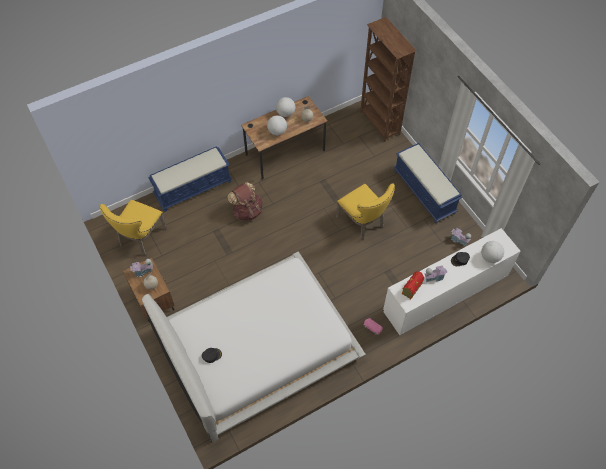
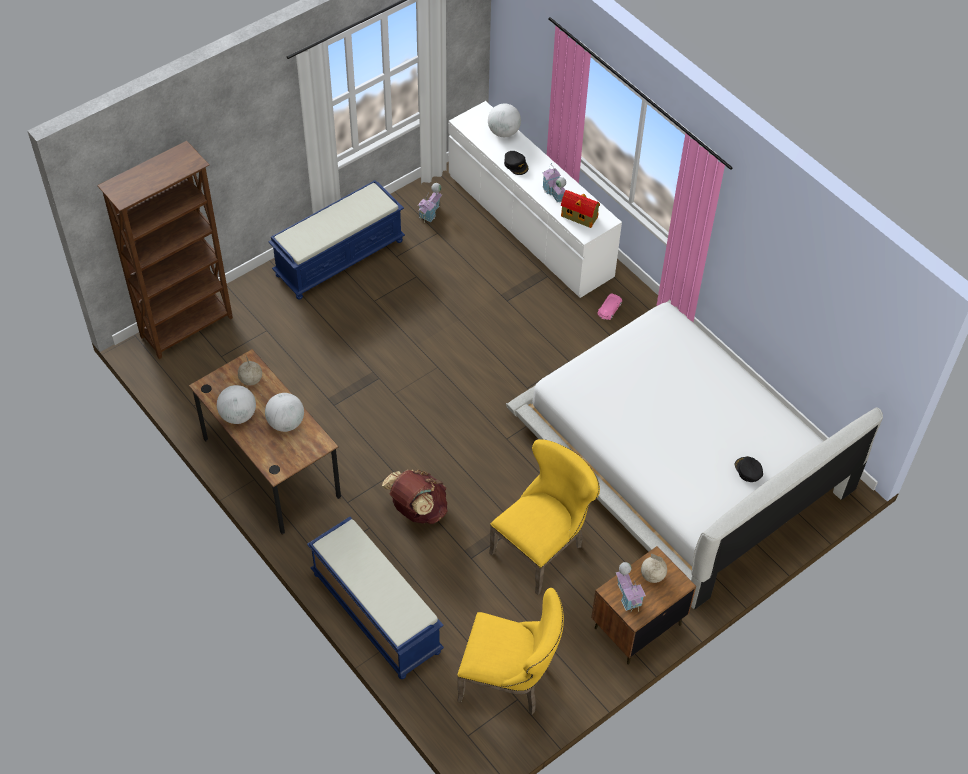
camera: 100 degrees left, 5 degrees down
(363, 223) = (416, 335): yellow chair -> yellow chair (542, 547)

